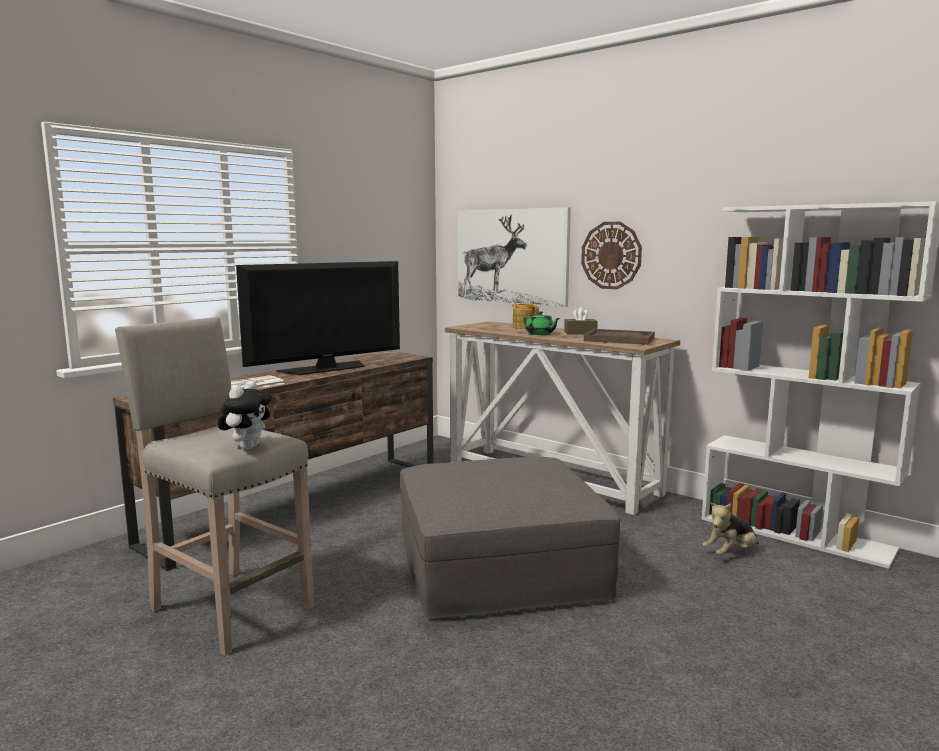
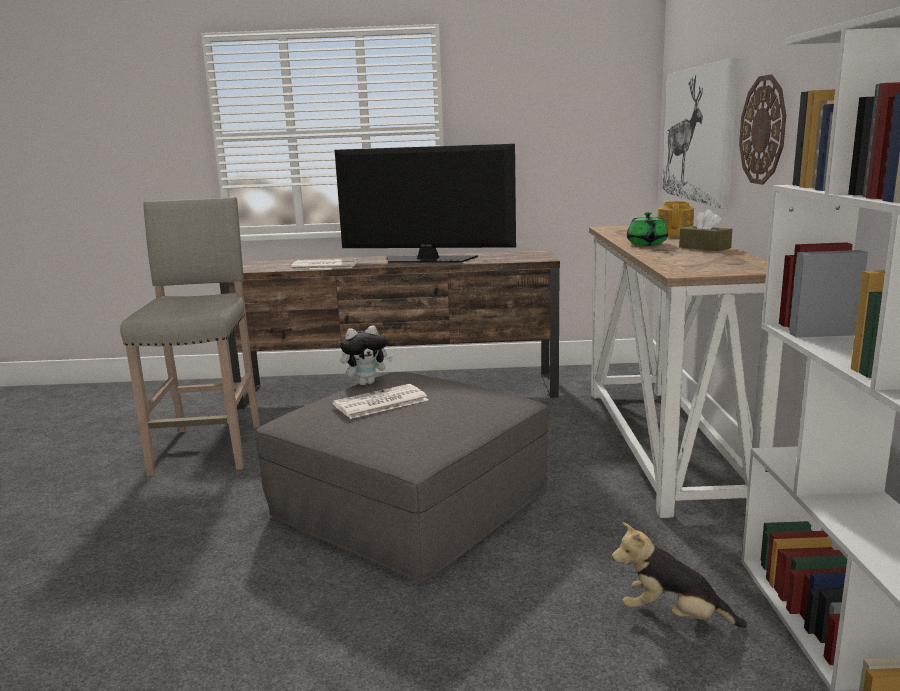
camera: 50 degrees right, 5 degrees up
(247, 447) = (175, 311): plush toy -> plush toy (366, 383)
(489, 483) = (380, 403): none -> newspaper
(619, 339) = (708, 261): brown tray -> none

